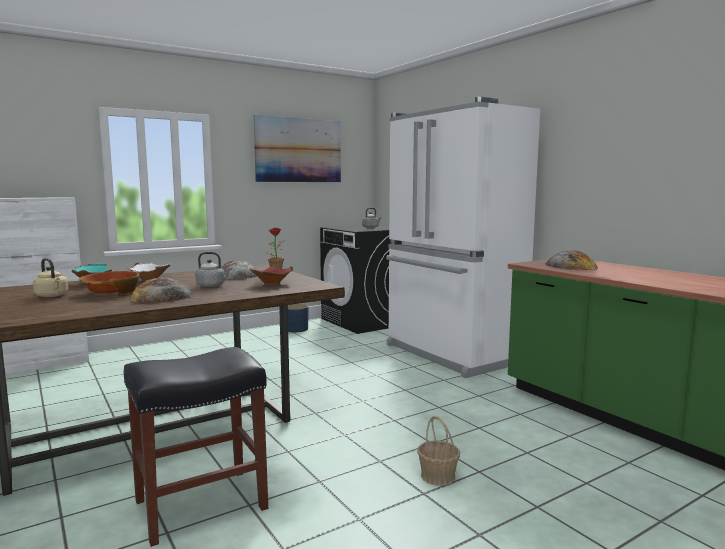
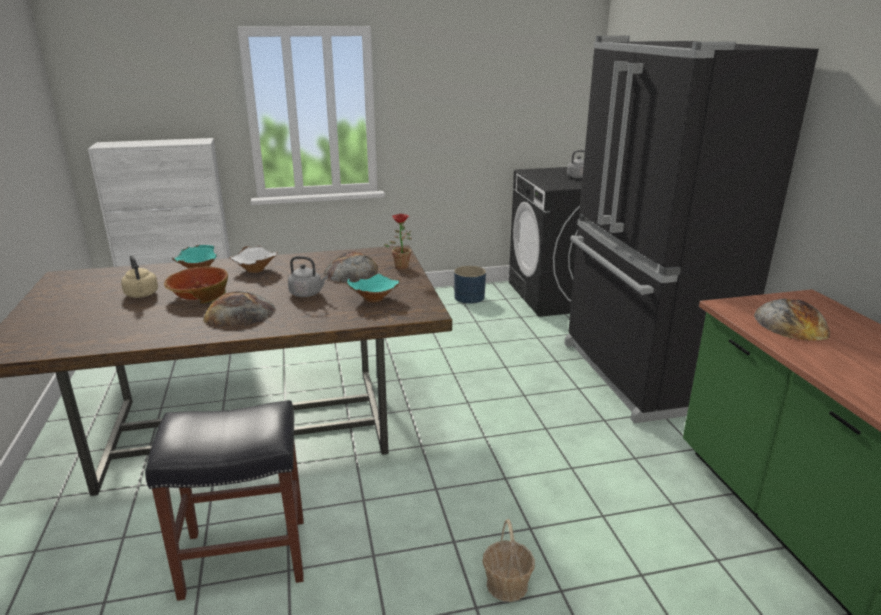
camera: 20 degrees right, 15 degrees up
(272, 284) = (374, 299): red bowl -> turquoise bowl
(298, 150) = (490, 67): picture -> none
(451, 354) = (640, 375): white fridge -> black fridge

